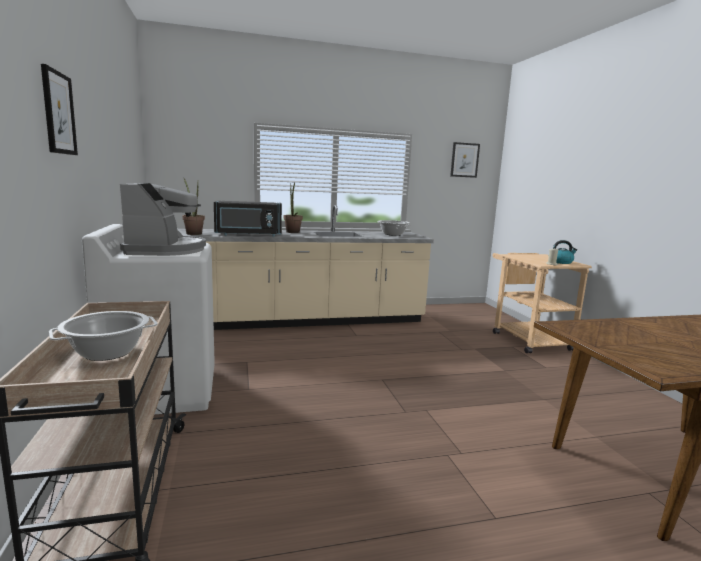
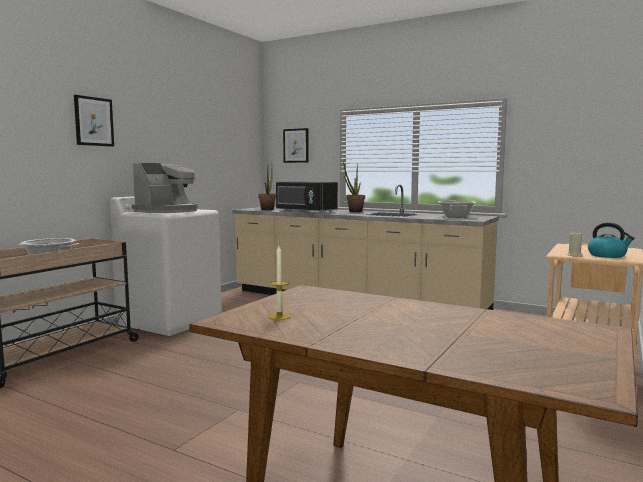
camera: 45 degrees right, 5 degrees down
(464, 160) = (588, 122): picture -> picture (296, 145)
(656, 355) = (279, 316): none -> candle

